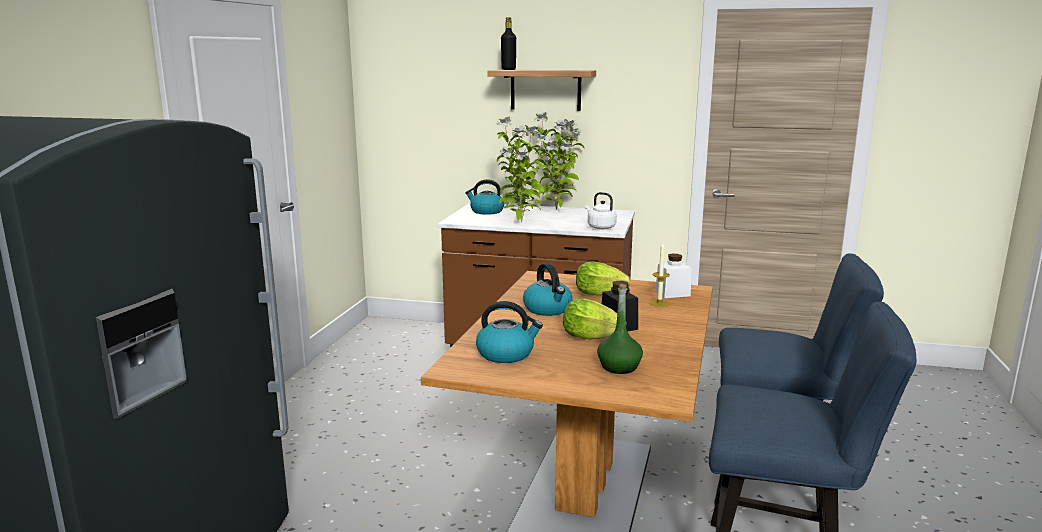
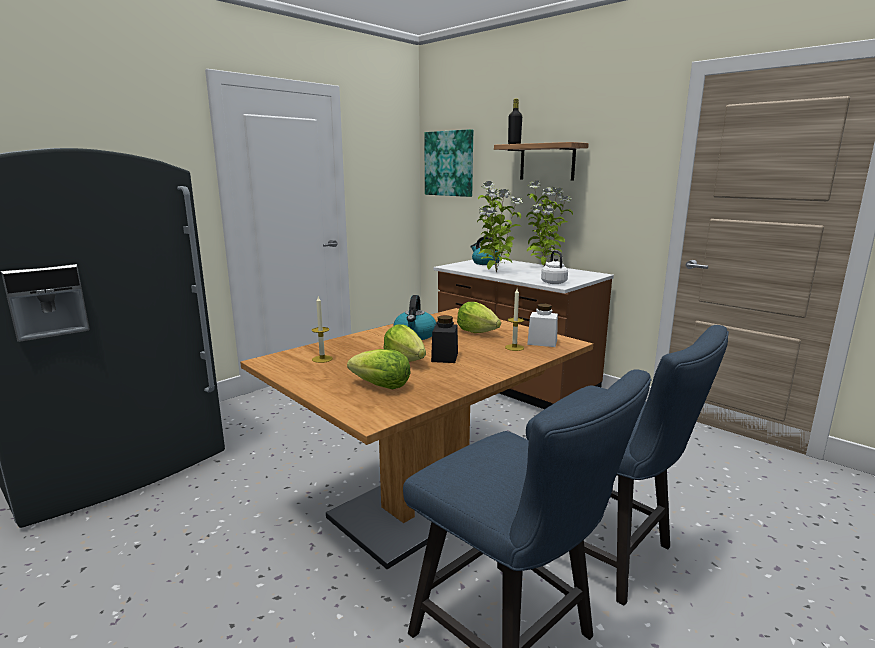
camera: 30 degrees right, 0 degrees up
(404, 89) = (449, 163): none -> picture
(506, 354) = (322, 359): kettle -> candle
(619, 367) = (381, 386): green bottle -> lettuce

